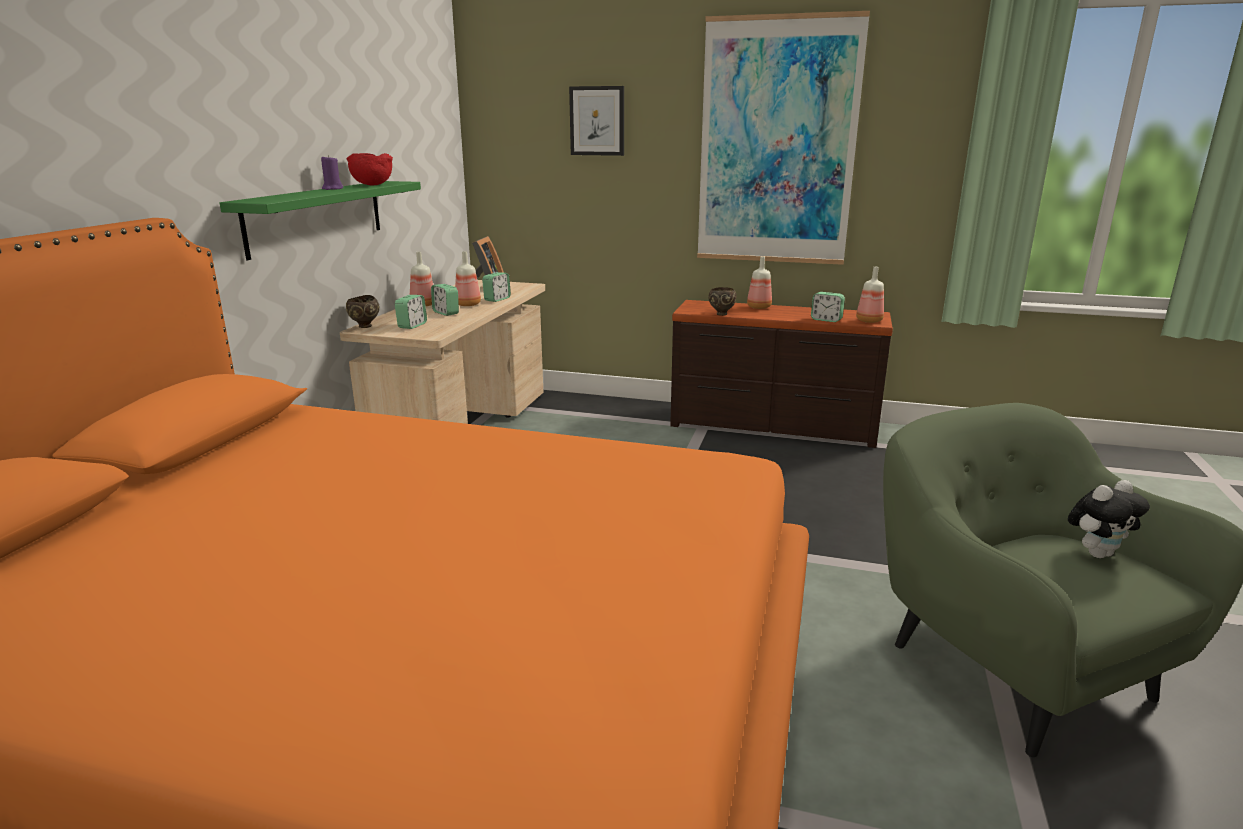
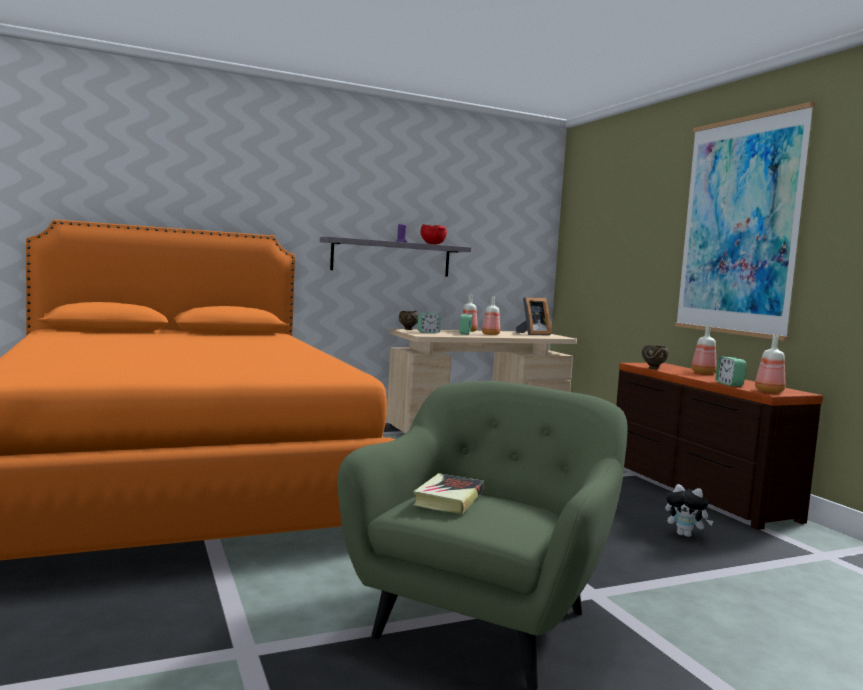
camera: 50 degrees right, 15 degrees down
(316, 216) = (391, 258): green shelf -> grey shelf
(497, 299) = (516, 336): alarm clock -> none
(597, 121) = (626, 215): picture -> none
(1058, 577) = (449, 499): none -> book
(1097, 553) = (524, 512): plush toy -> plush toy (685, 535)

